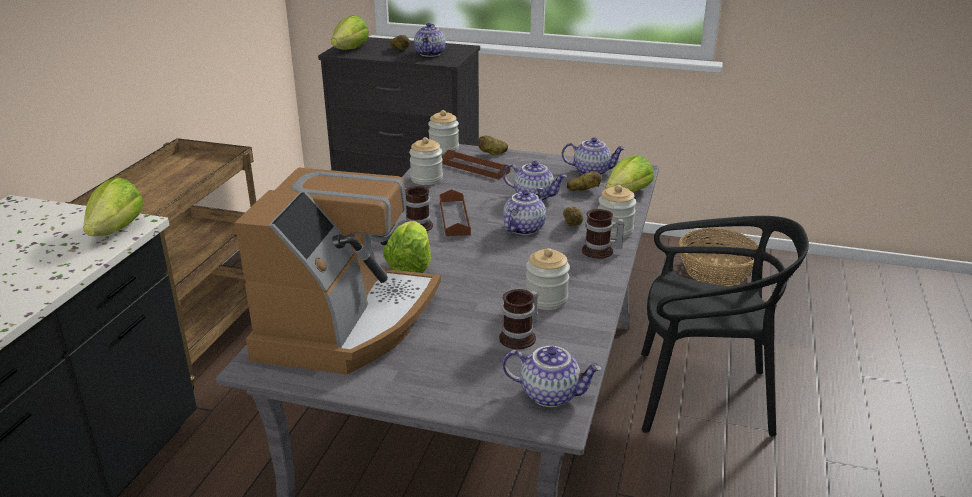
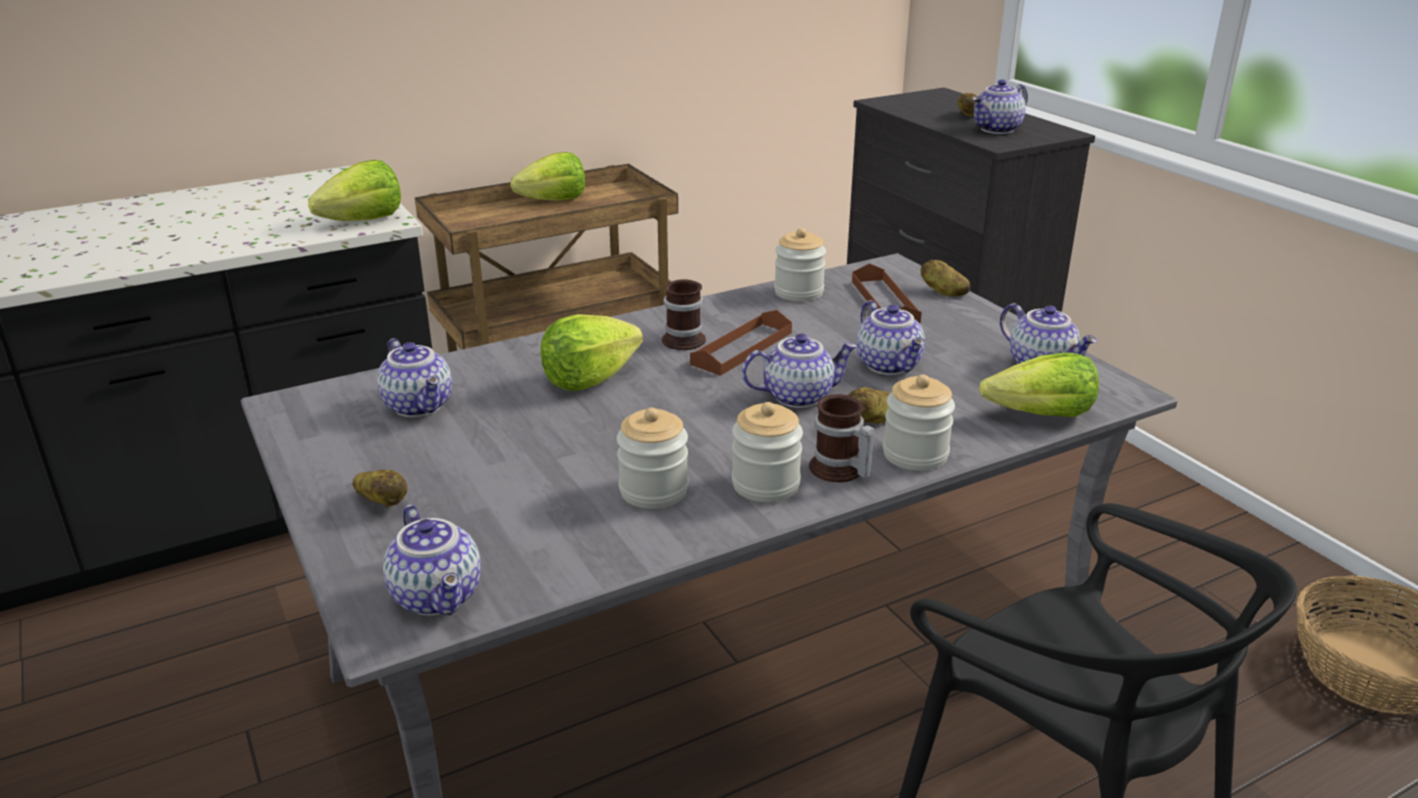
camera: 45 degrees right, 0 degrees up
(346, 323) = (420, 406): coffee machine -> teapot
(350, 49) = (905, 102): lettuce -> lettuce (554, 201)
(444, 149) = (889, 265): jar -> jar (765, 484)
(521, 337) = (539, 516): mug -> none
(583, 190) = (978, 385): potato -> potato (383, 503)

